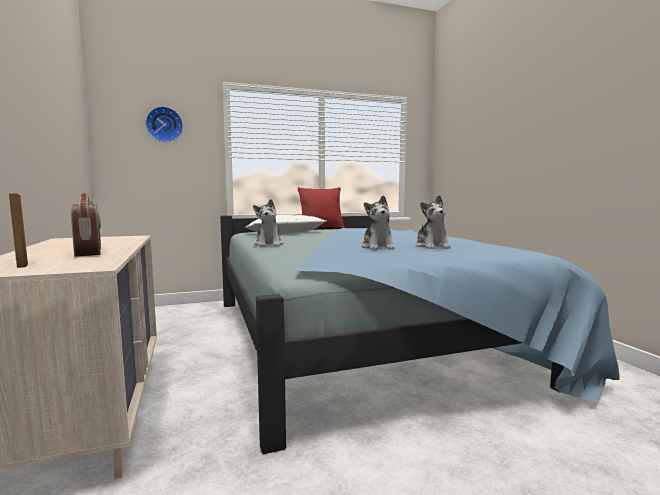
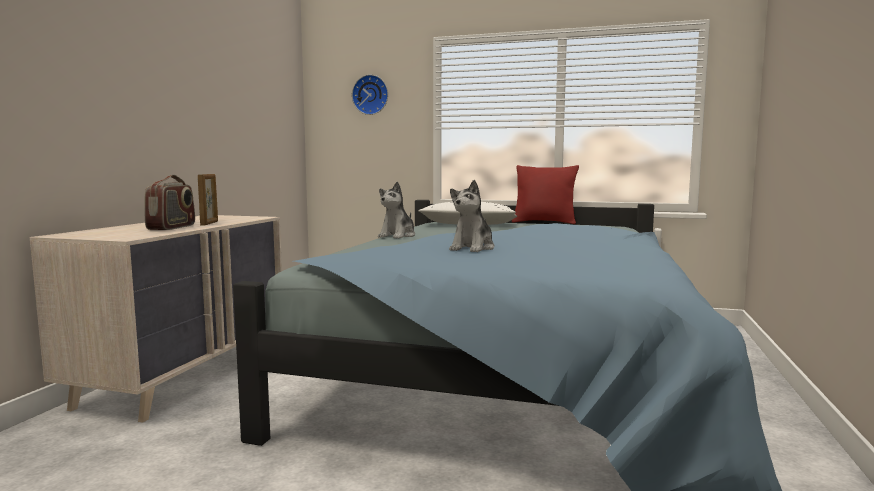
camera: 35 degrees right, 0 degrees up
(22, 263) = (106, 231): picture frame -> picture frame (209, 223)
(432, 246) = (544, 254): plush toy -> none

